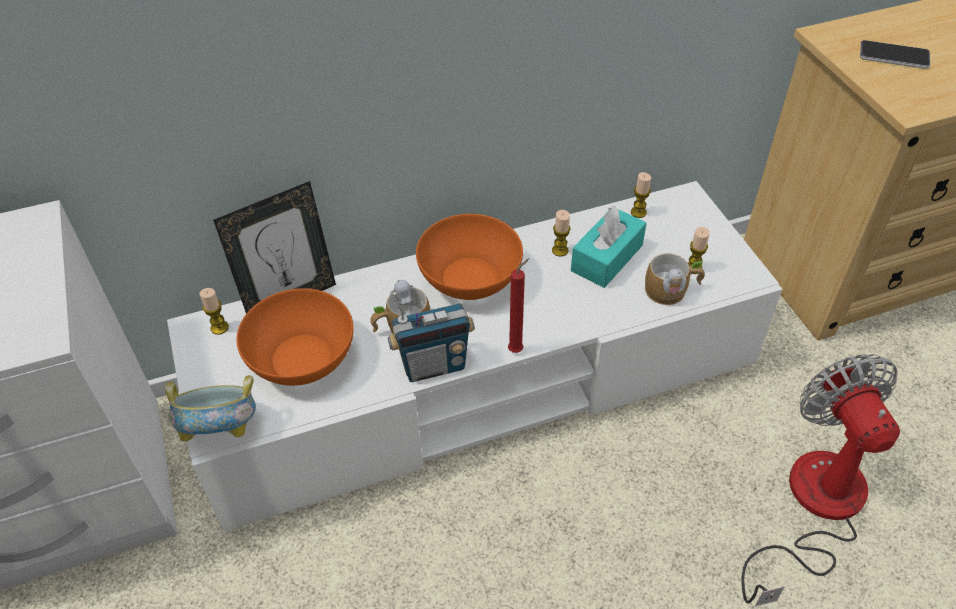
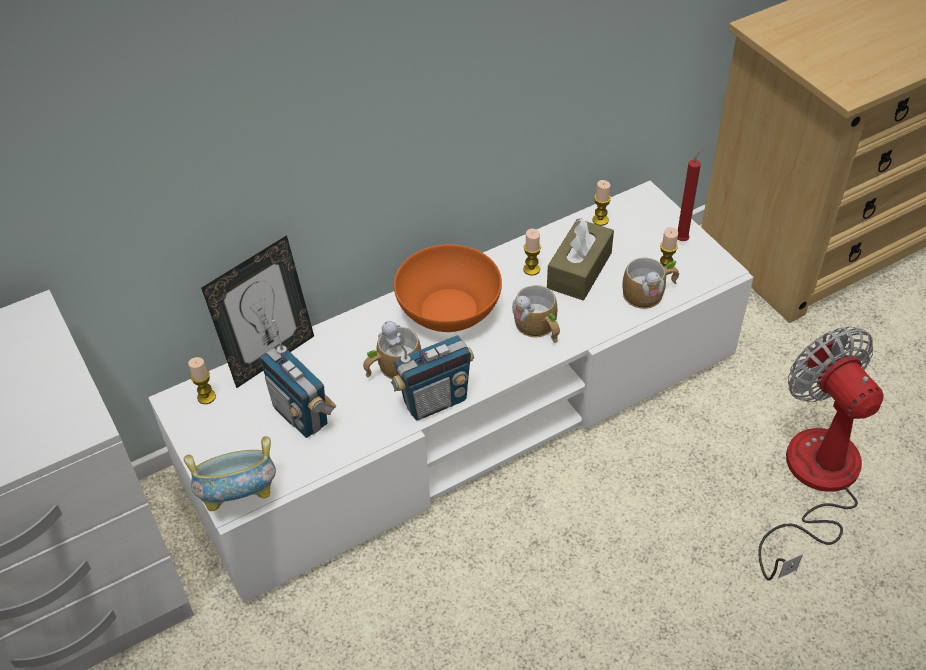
camera: 10 degrees left, 0 degrees up
(303, 359) = (302, 415): orange bowl -> radio
(517, 349) = (513, 373): red candle -> red candle (683, 239)
(553, 309) = (538, 328): none -> mug
(607, 258) = (579, 270): turquoise tissue box -> brown tissue box
(894, 56) = (825, 40): phone -> none

